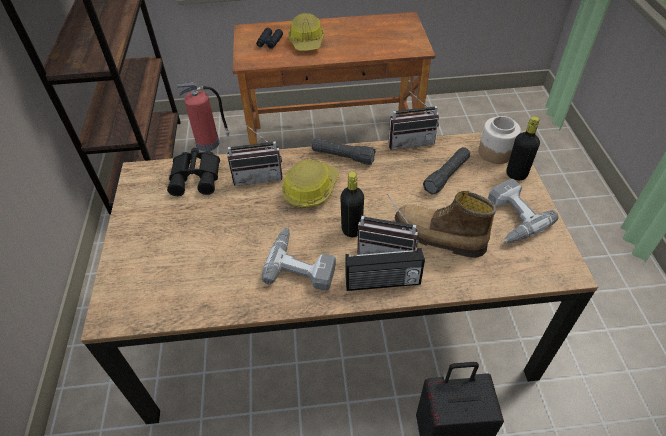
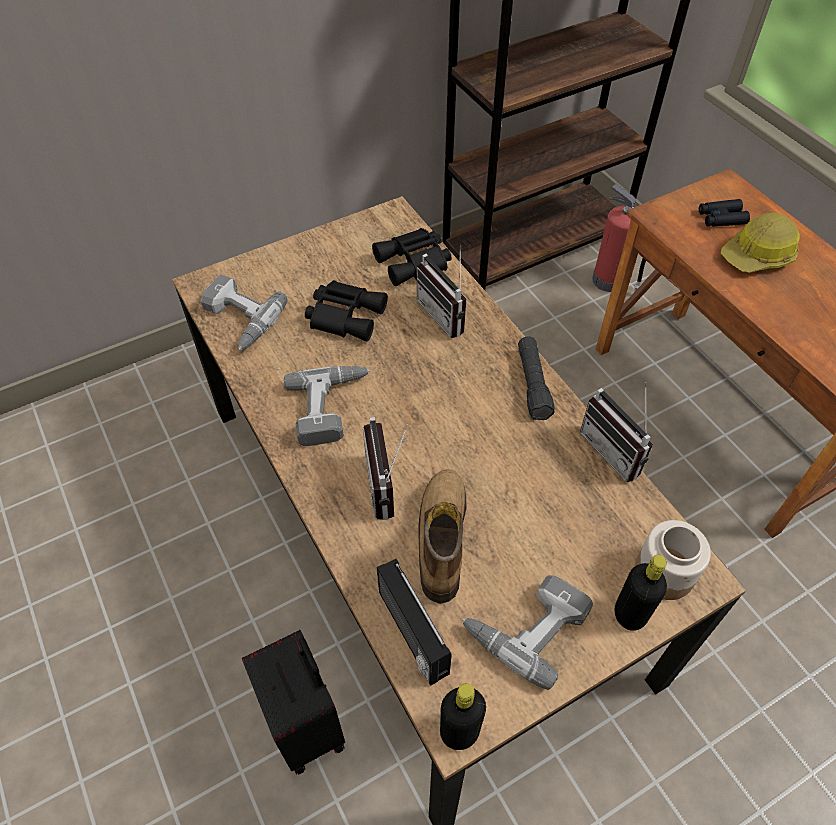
camera: 65 degrees right, 5 degrees up
(171, 300) = (238, 320): none -> power drill
(218, 229) = (345, 315): none -> black binoculars
(310, 189) = (452, 372): hard hat -> none
(352, 229) = (407, 438): black bottle -> black bottle (459, 732)
(382, 283) = (336, 497): radio -> radio (411, 633)
(446, 176) = (568, 517): black flashlight -> none

